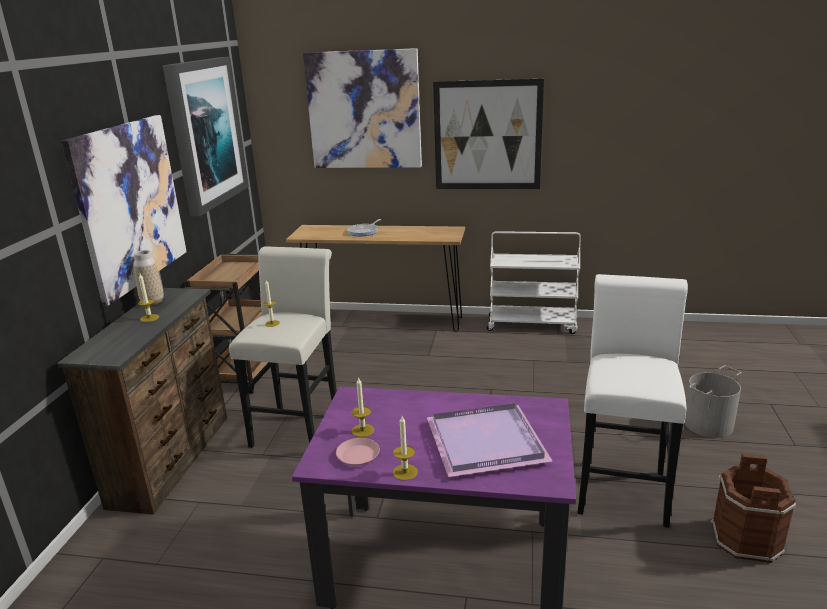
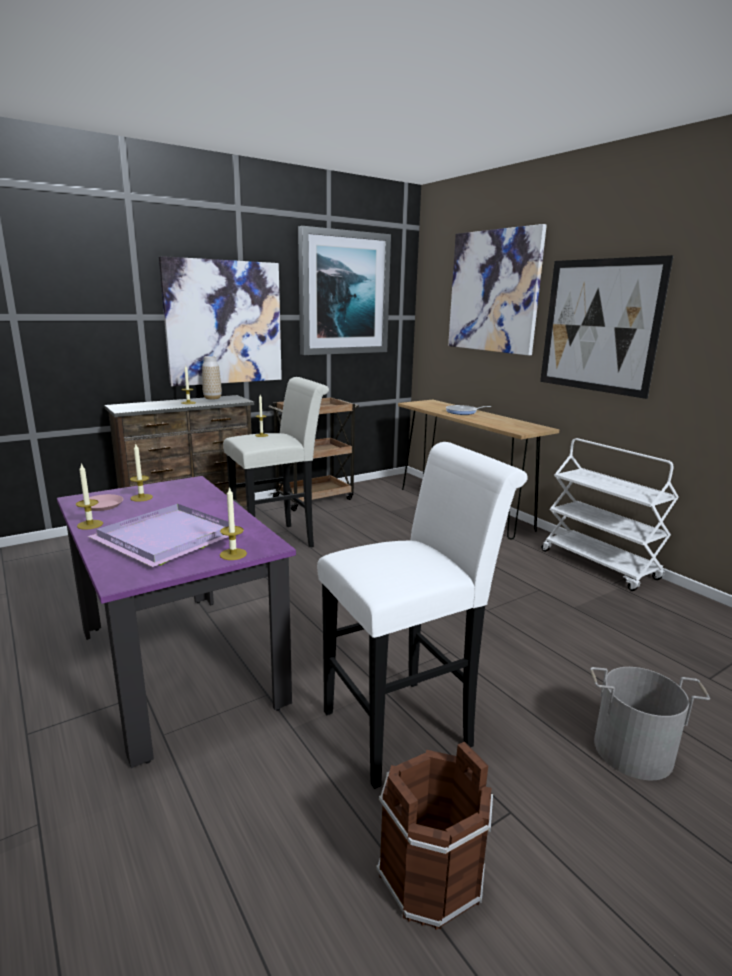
camera: 45 degrees right, 5 degrees down
(552, 424) = (233, 554): none -> candle

